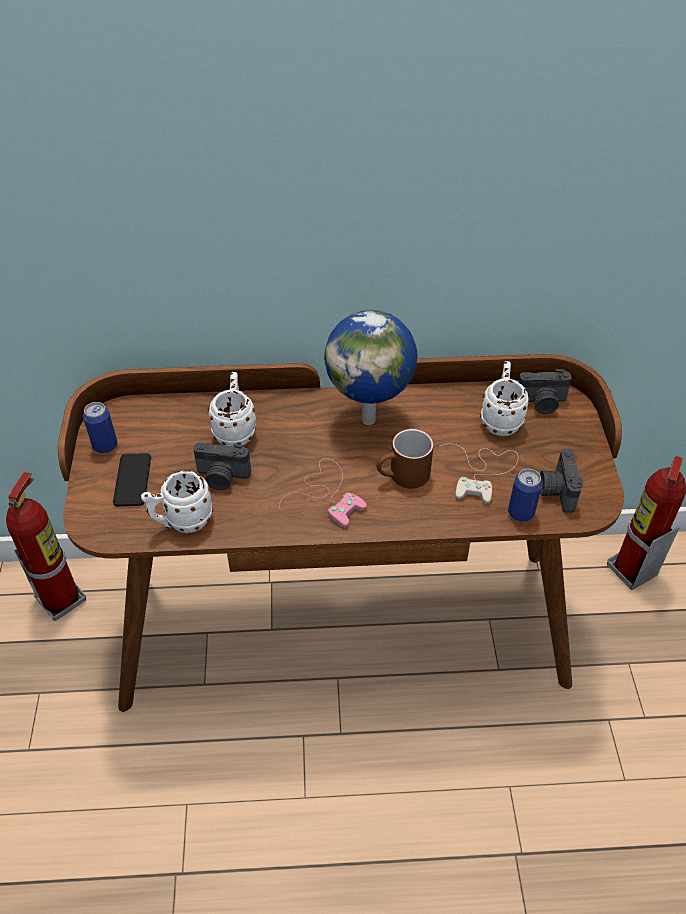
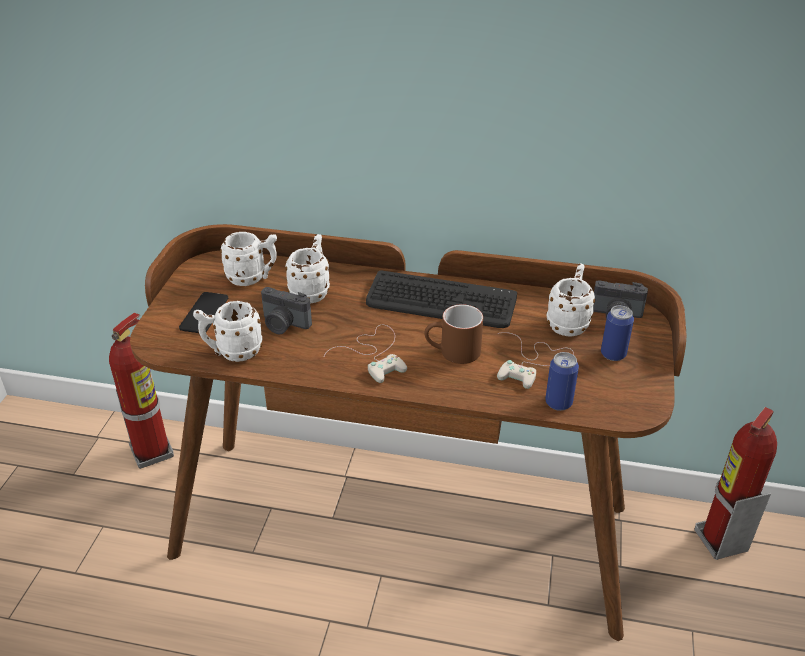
camera: 15 degrees right, 10 degrees down
(105, 446) = (193, 284): can -> can (613, 354)
(167, 426) = (253, 278): none -> white mug
(327, 493) = (375, 354): pink game controller -> white game controller
(370, 419) = (440, 302): globe -> keyboard
(556, 491) = (602, 391): camera -> none

